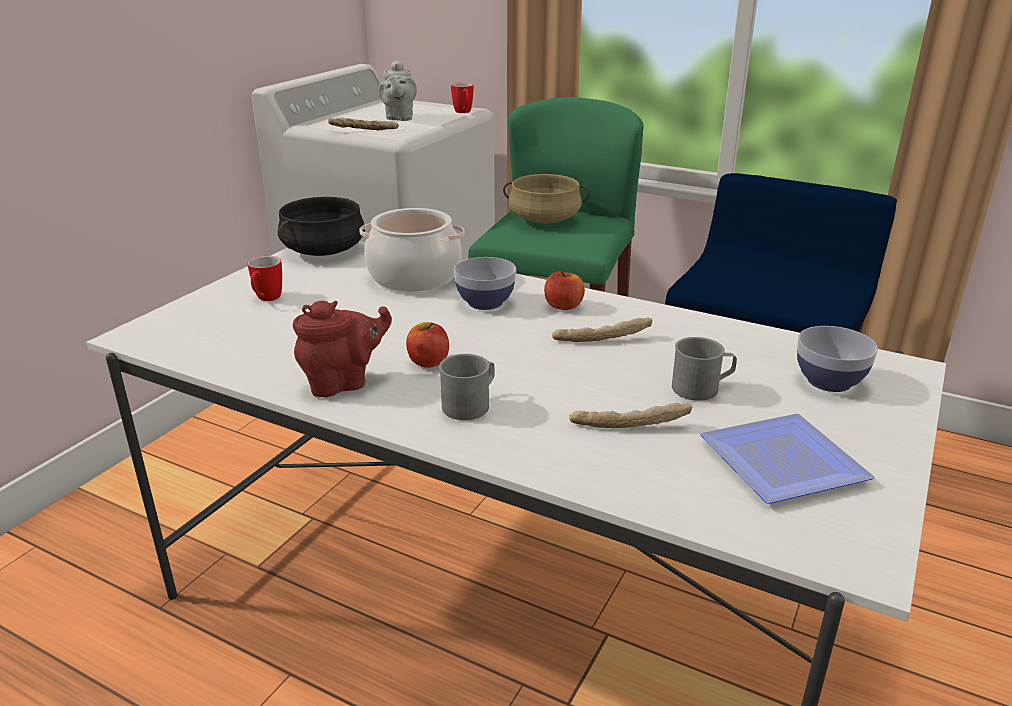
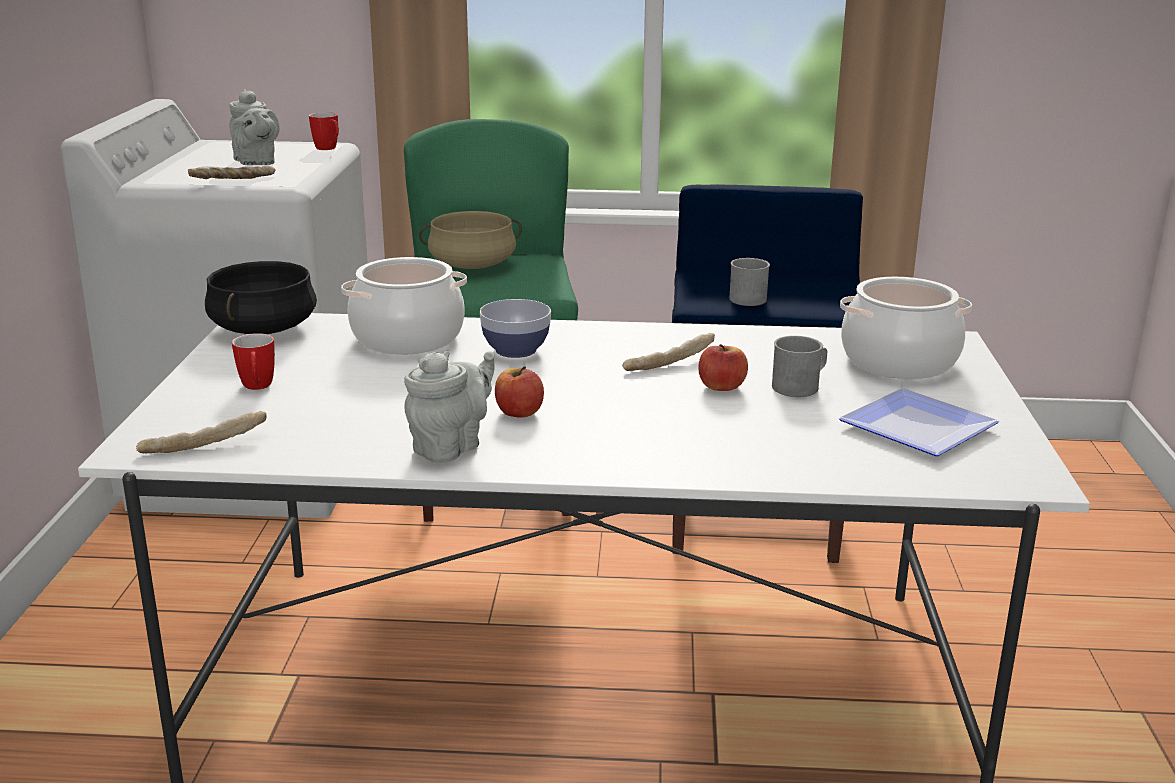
camera: 25 degrees left, 5 degrees down
(343, 383) = (451, 447): red teapot -> grey teapot
(471, 404) = (604, 439): grey mug -> grey mug (748, 298)
(563, 306) = (601, 341): apple -> apple (721, 387)
(629, 424) = (766, 426): bread -> bread (204, 444)
(829, 381) = (899, 361): bowl -> cooking pot

